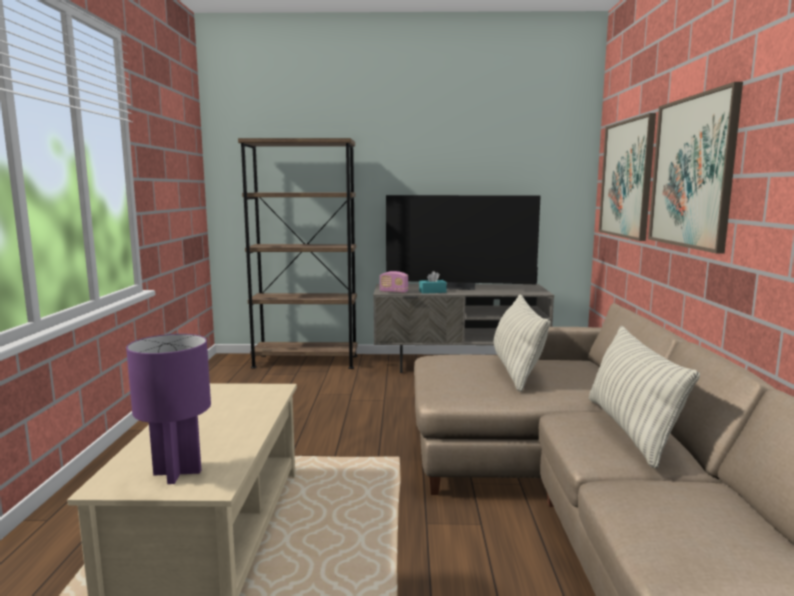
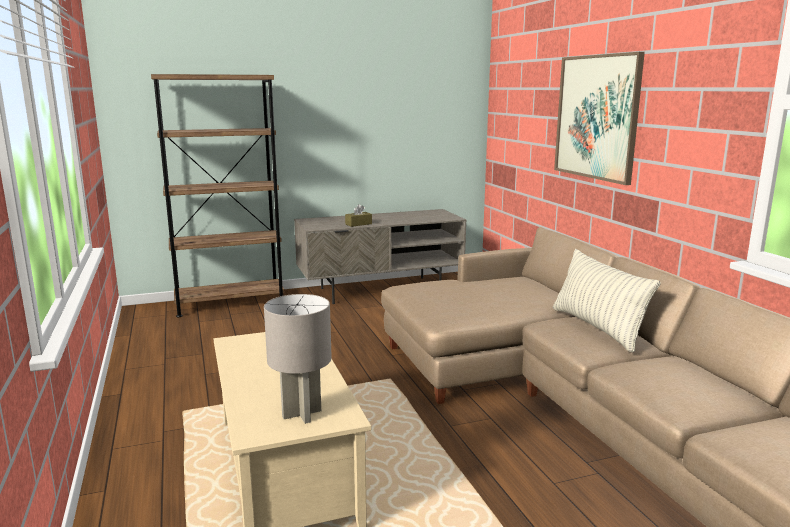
camera: 20 degrees left, 5 degrees up
(178, 472) = (302, 413): purple table lamp -> grey table lamp
(394, 292) = (322, 227): radio -> none
(432, 292) = (358, 224): turquoise tissue box -> brown tissue box
(461, 288) = (379, 218): television -> none
(517, 370) = (481, 291): pillow -> none
(626, 179) = (525, 115): picture -> none

